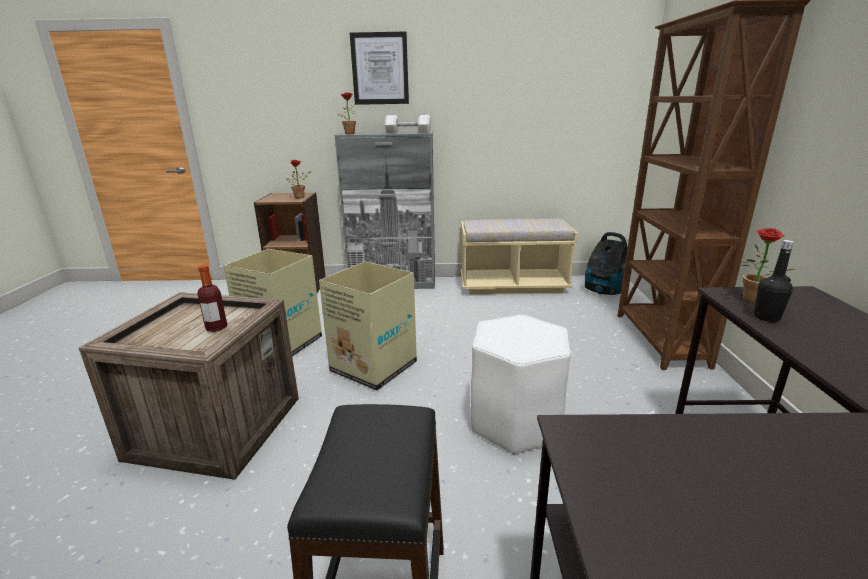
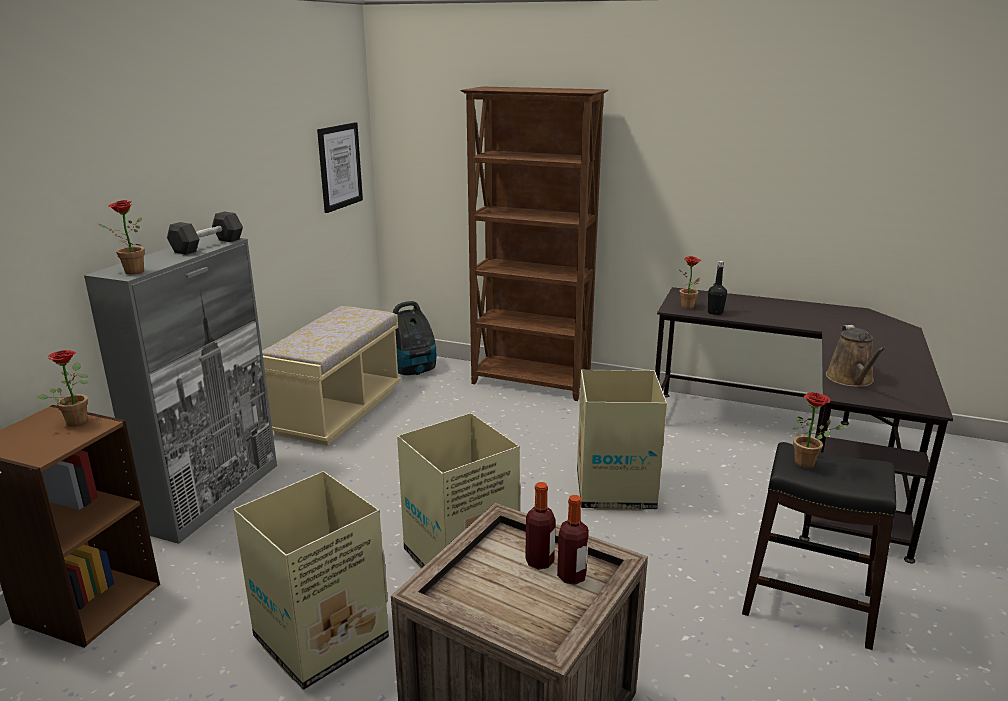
camera: 70 degrees left, 0 degrees up
(196, 340) = (571, 576): none -> bottle
(369, 428) = (809, 464): none -> potted plant
(380, 69) = (119, 148): picture -> picture (339, 166)
(408, 133) = (207, 245): white dumbbell -> black dumbbell
(515, 421) = (615, 490): white stool -> cardboard box
(653, 444) = (851, 380): none -> brown watering can

